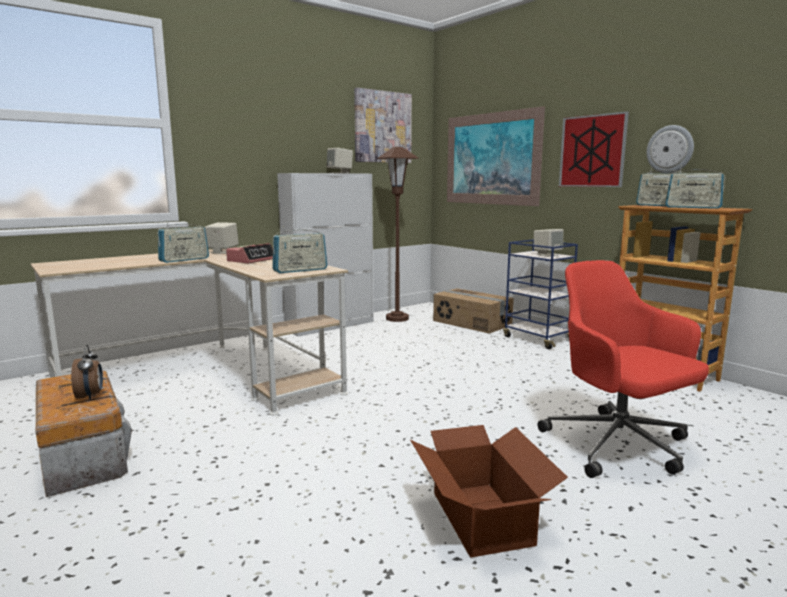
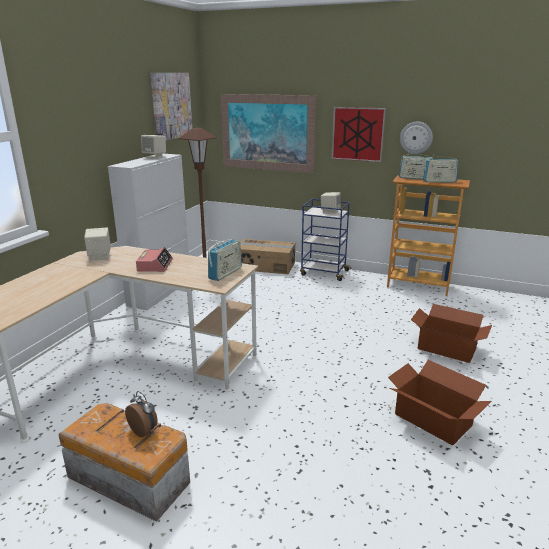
camera: 30 degrees left, 10 degrees up
(184, 260) = (91, 276): radio -> none
(618, 446) = (446, 348): red office chair -> cardboard box

